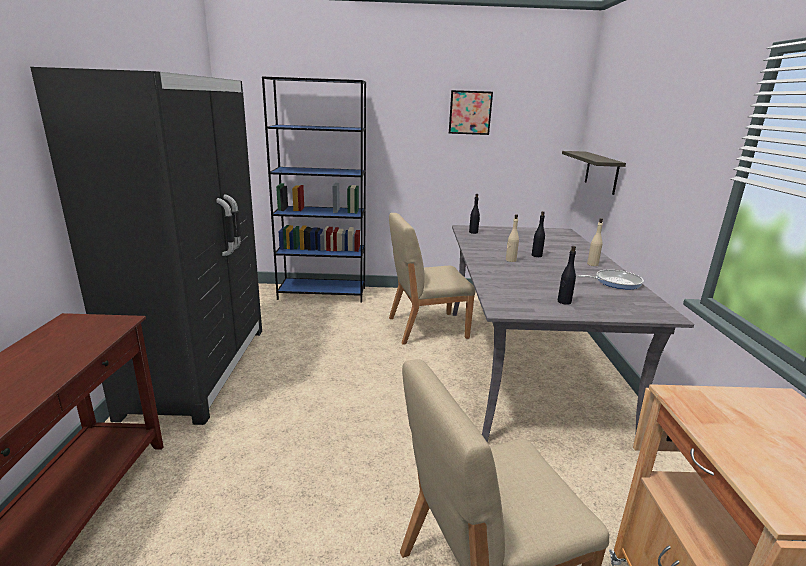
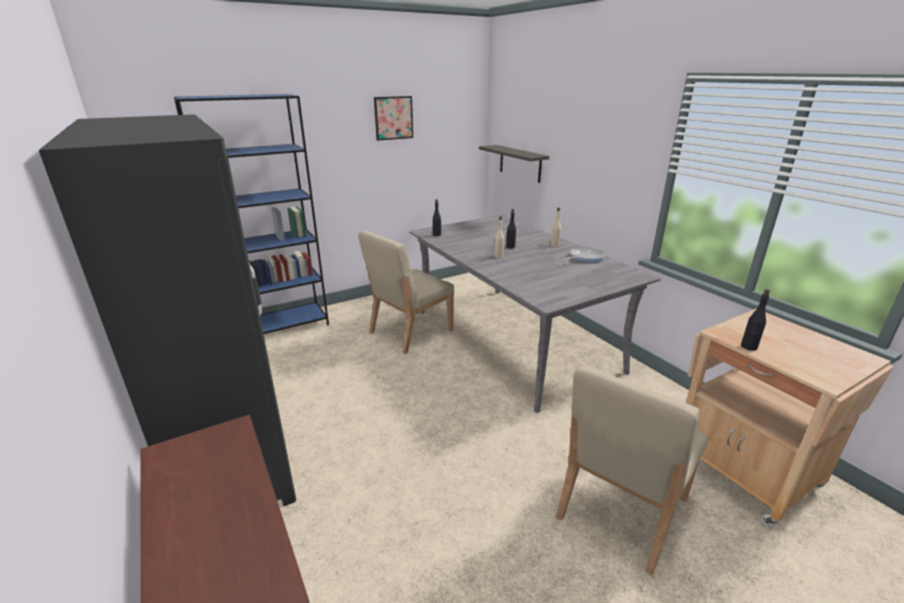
camera: 30 degrees left, 5 degrees up
(564, 302) = (576, 283): black bottle -> black bottle (748, 347)

